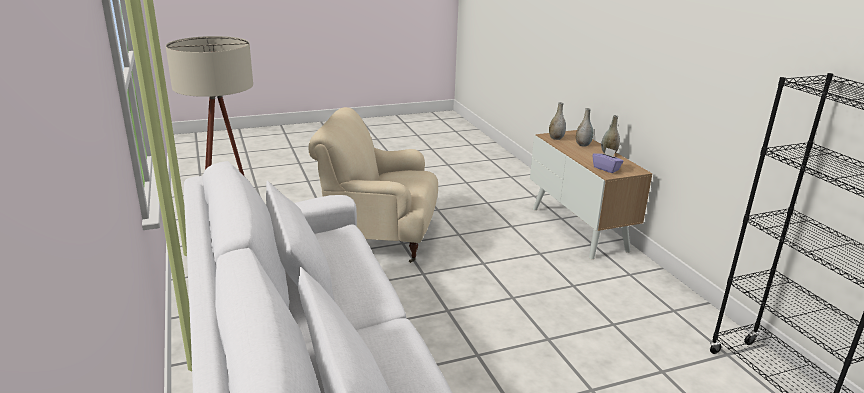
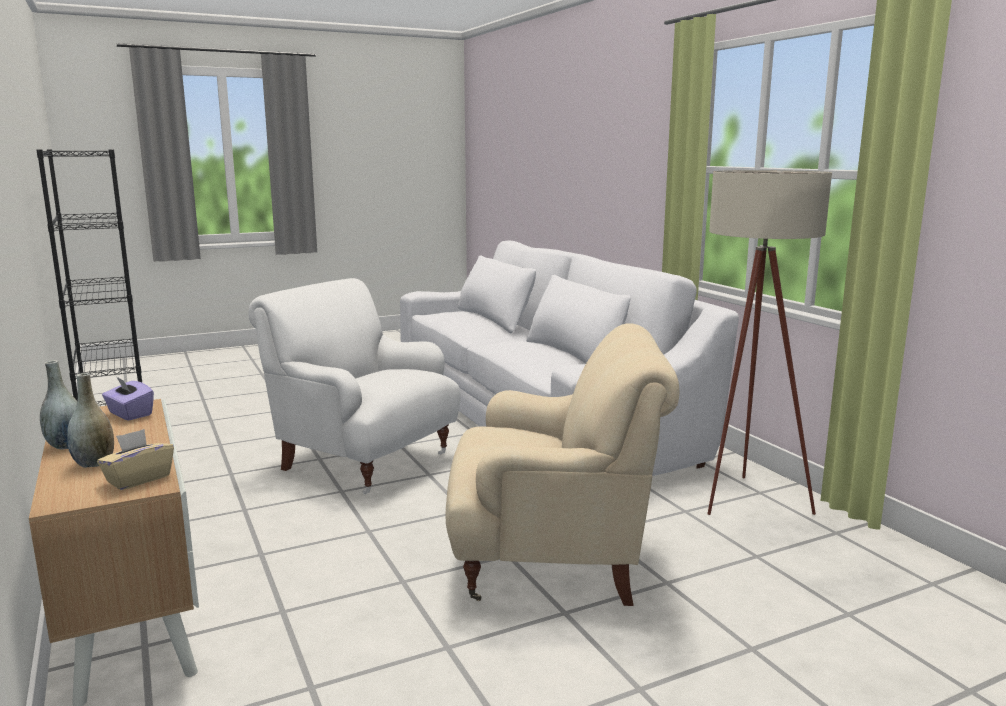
camera: 175 degrees right, 10 degrees down
(506, 332) = (363, 461): none -> white armchair
(556, 138) = (138, 479): grey vase -> beige tissue box

